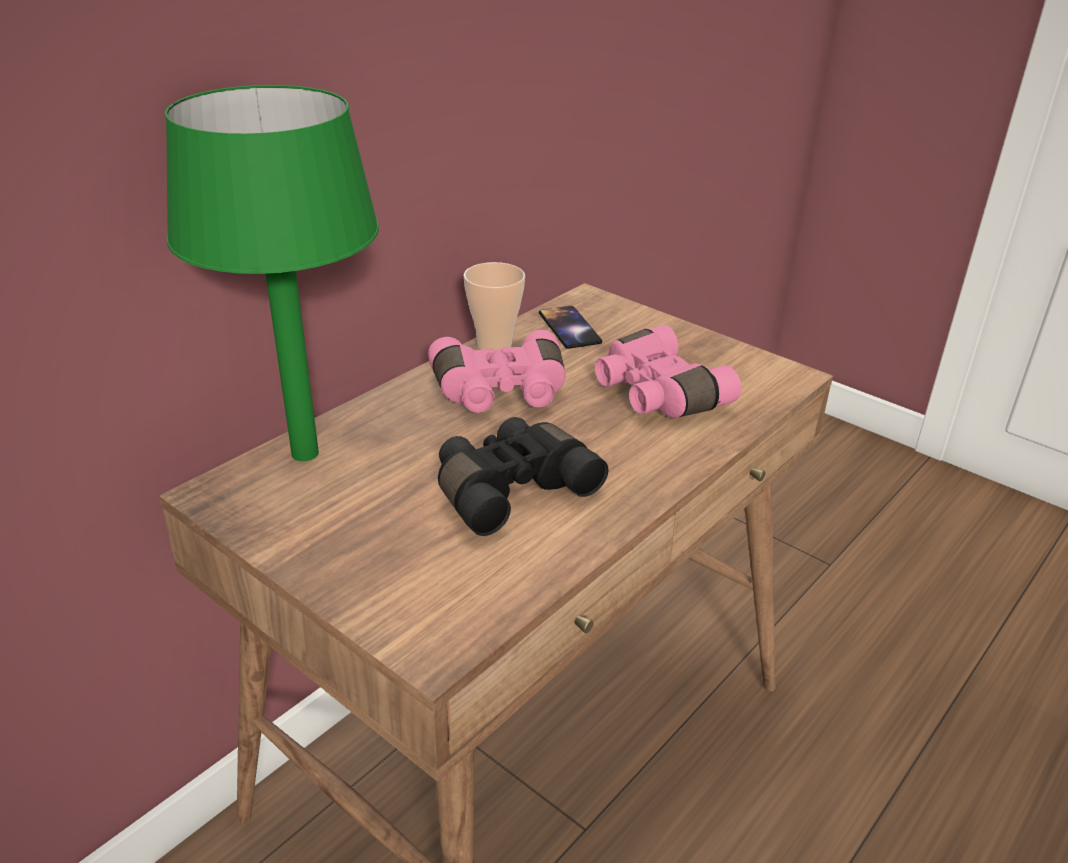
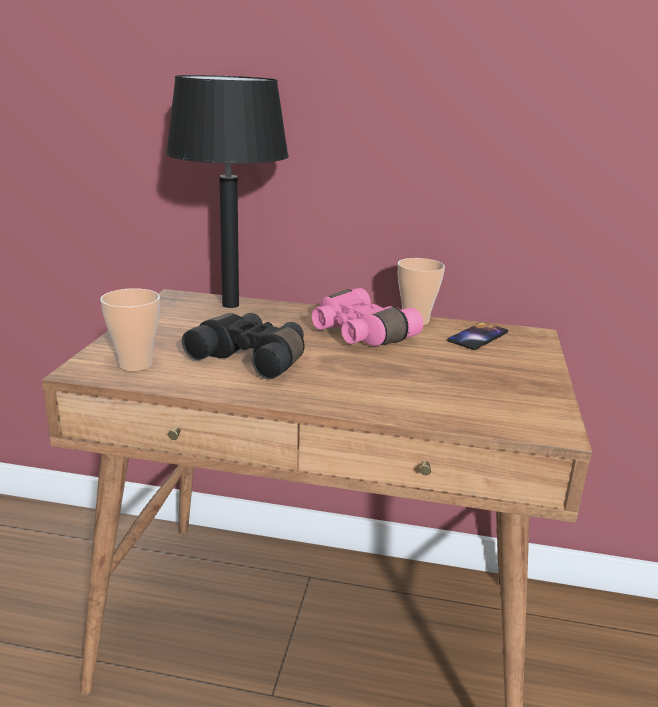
camera: 60 degrees right, 10 degrees down
(306, 453) = (231, 305): green table lamp -> black table lamp
(454, 593) = (135, 365): none -> cup
(655, 394) = (433, 380): pink binoculars -> none

